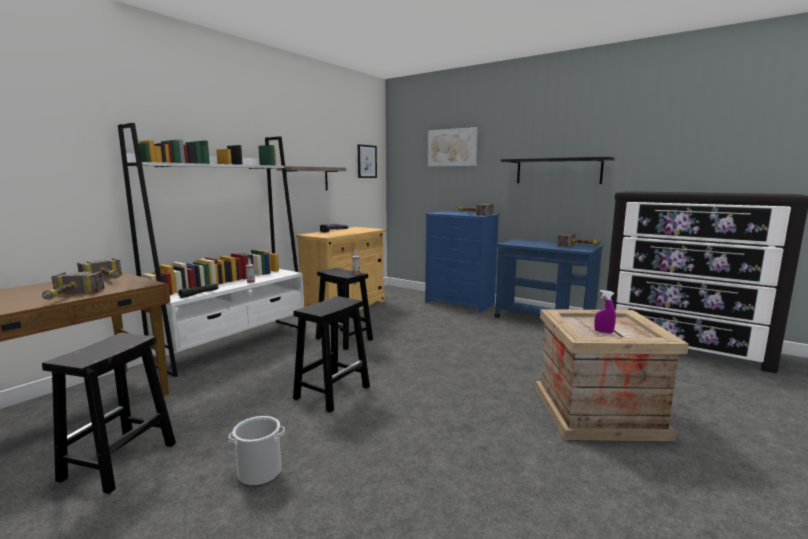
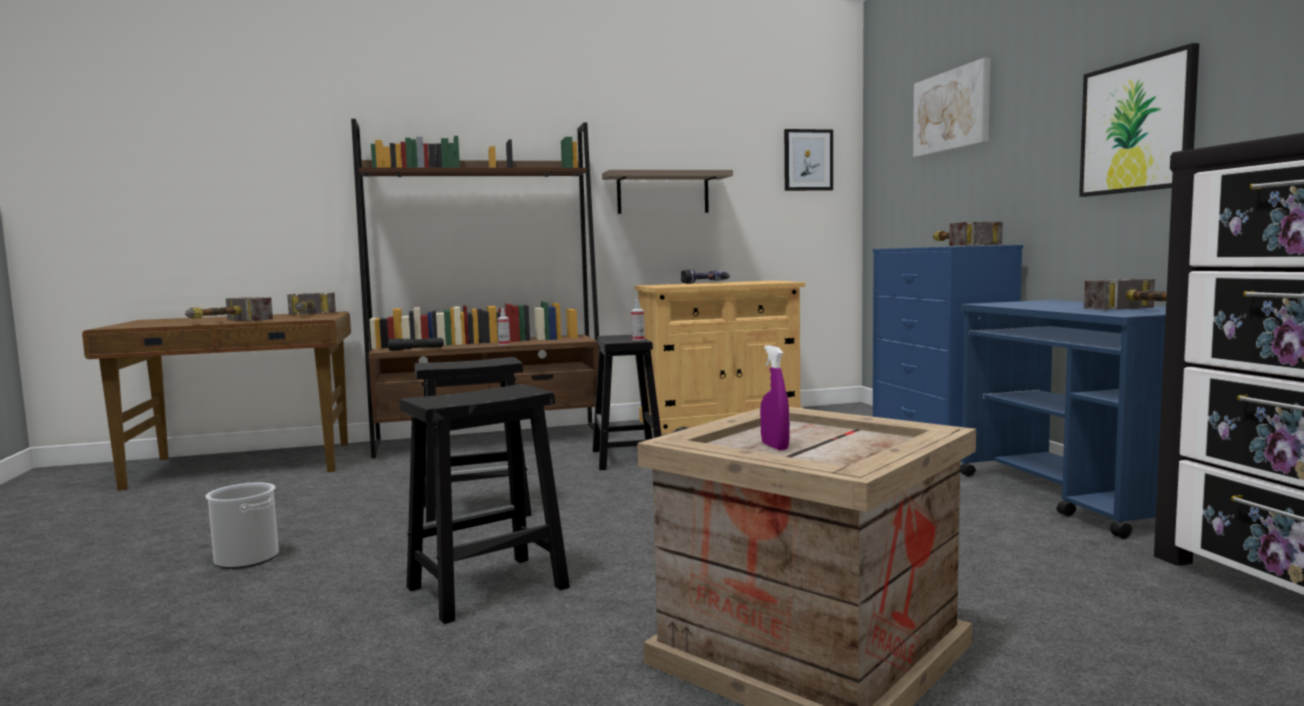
camera: 40 degrees right, 5 degrees down
(118, 462) = (187, 514): black stool -> black stool (485, 589)
(235, 344) = (490, 440): white bookcase -> brown bookcase
(558, 171) = (1137, 126): black shelf -> picture

